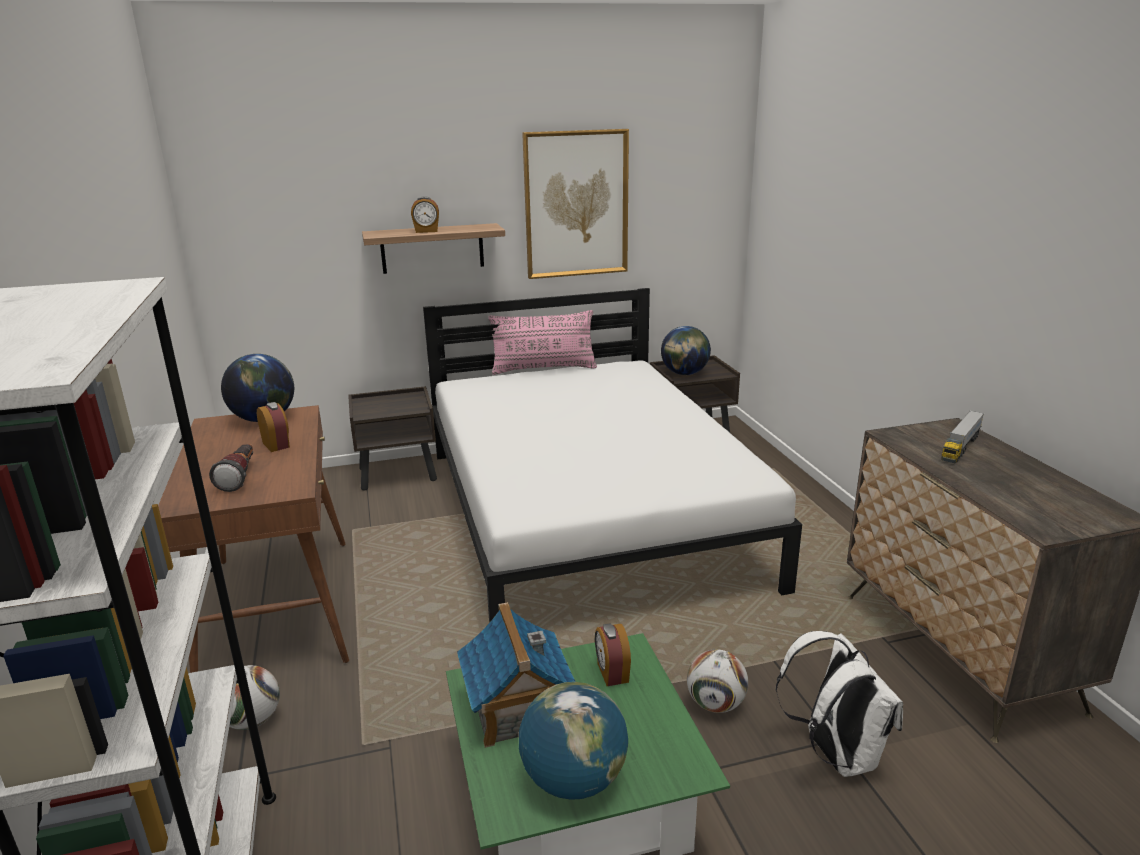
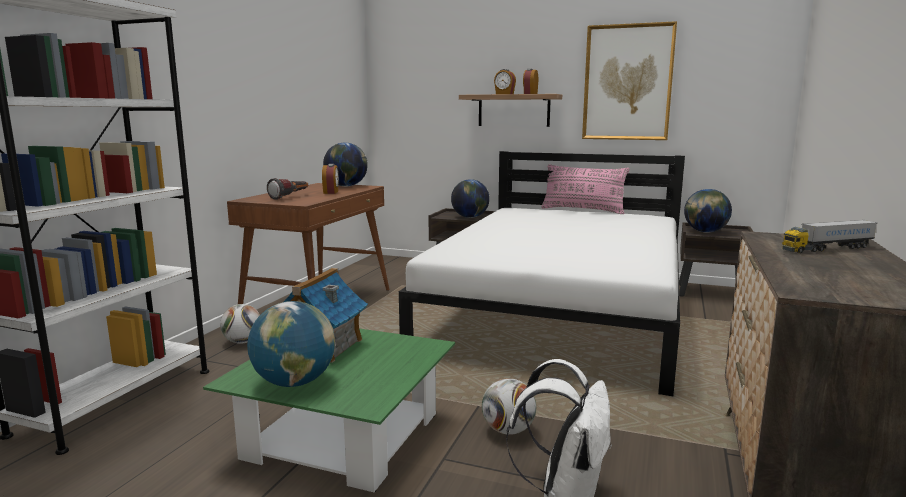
camera: 35 degrees right, 10 degrees down
(404, 406) = (470, 217): none -> globe
(612, 673) = (401, 351): alarm clock -> alarm clock (530, 94)

